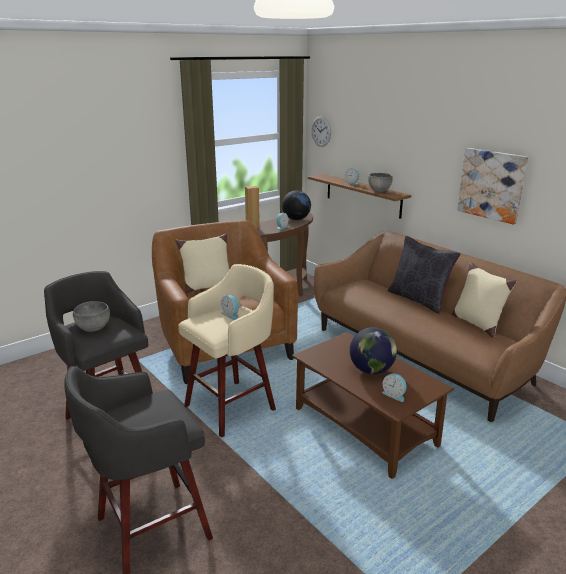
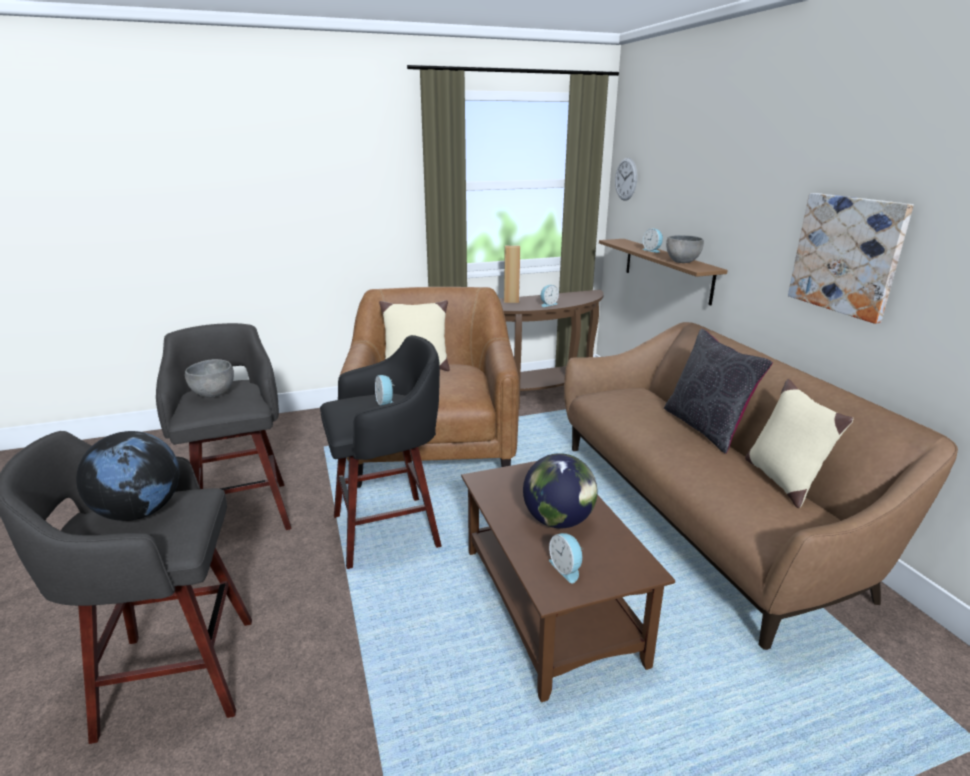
camera: 20 degrees right, 0 degrees up
(232, 406) = (390, 530): beige stool -> black stool
(296, 219) = (576, 297): globe -> globe (140, 512)

